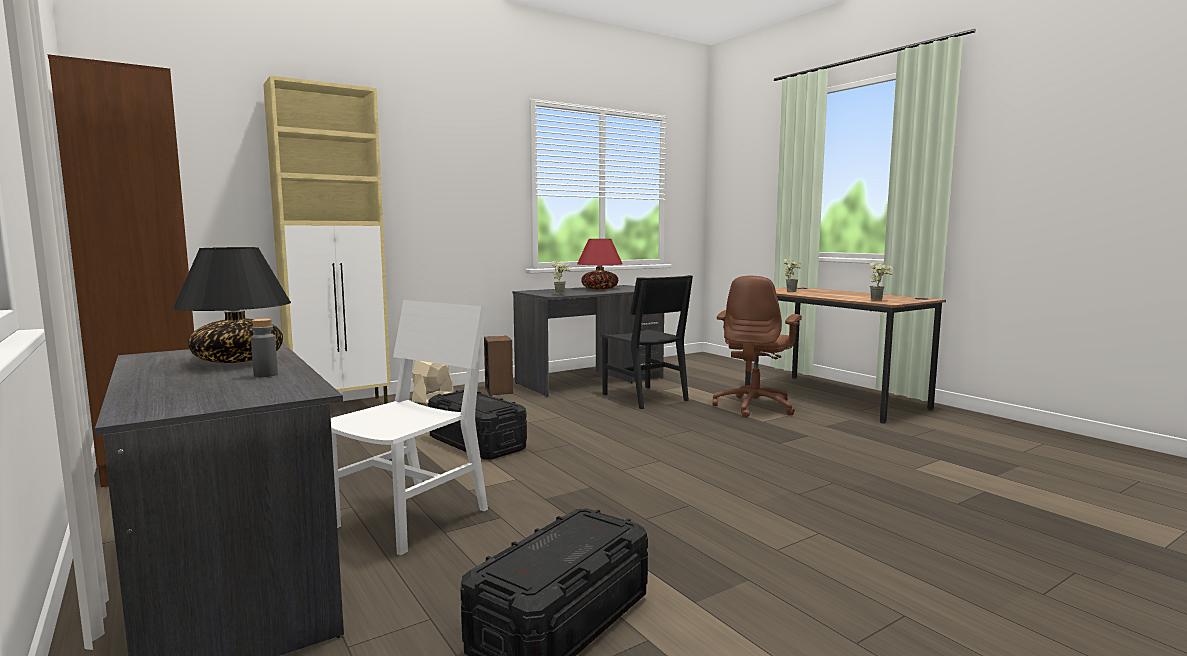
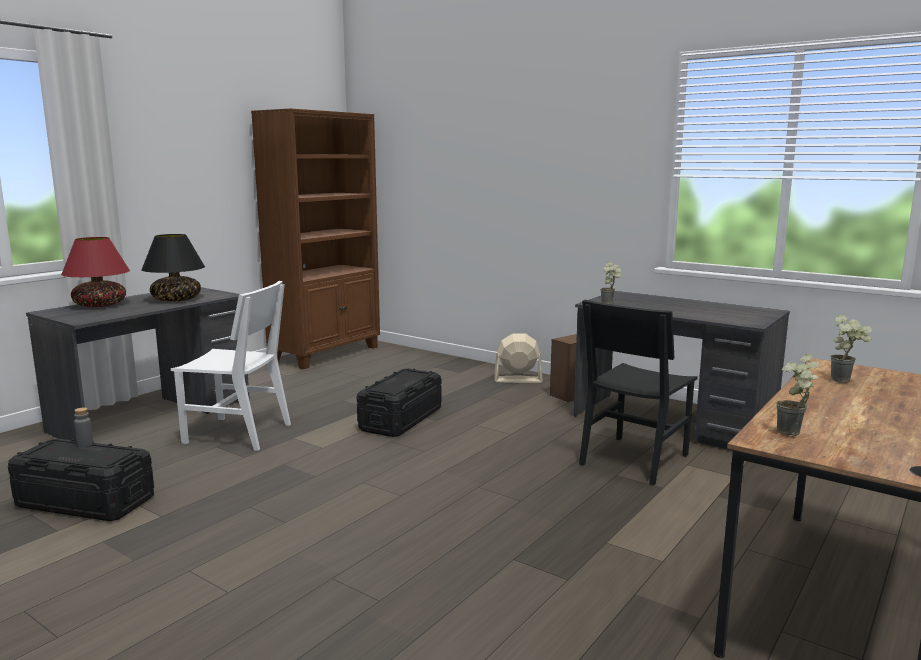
camera: 70 degrees right, 5 degrees up
(265, 375) = (131, 309): grey bottle -> grey bottle (85, 444)
(341, 407) = (457, 363): beige cabinet -> none
(600, 289) = (701, 308): red table lamp -> red table lamp (100, 305)
(755, 407) = (678, 532): brown office chair -> none

